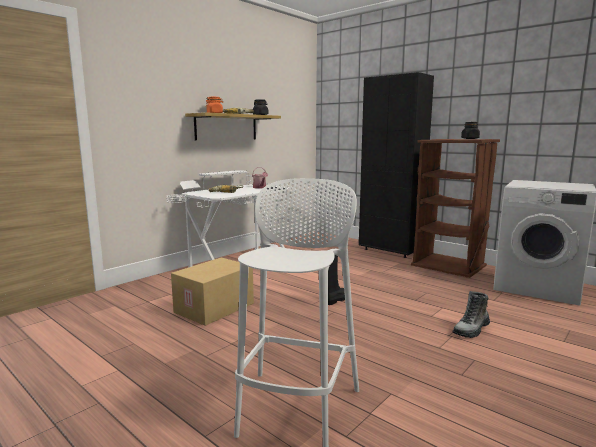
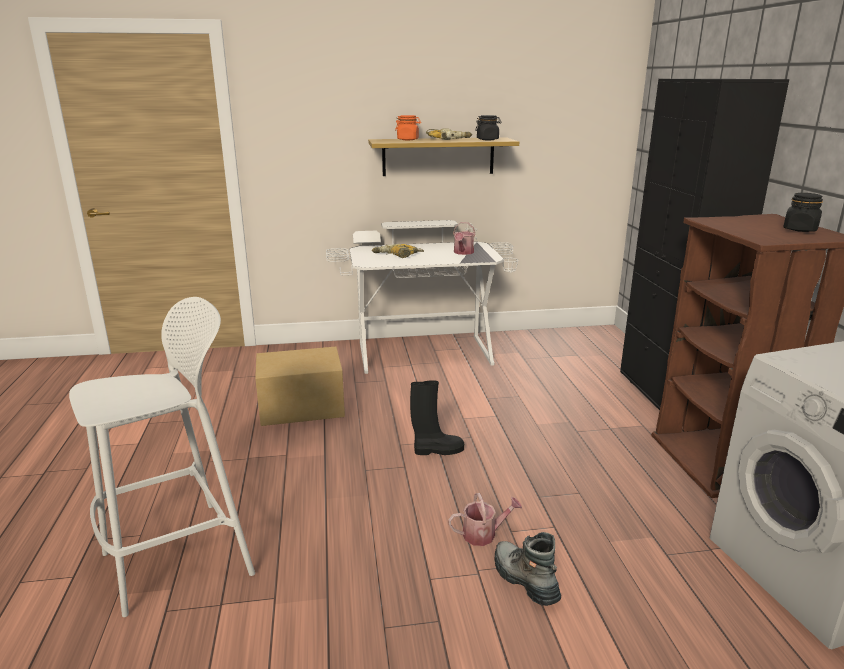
camera: 40 degrees right, 10 degrees up
(424, 322) = (483, 534): none -> watering can
(471, 330) = (524, 580): boot -> boot turned 60 degrees clockwise

